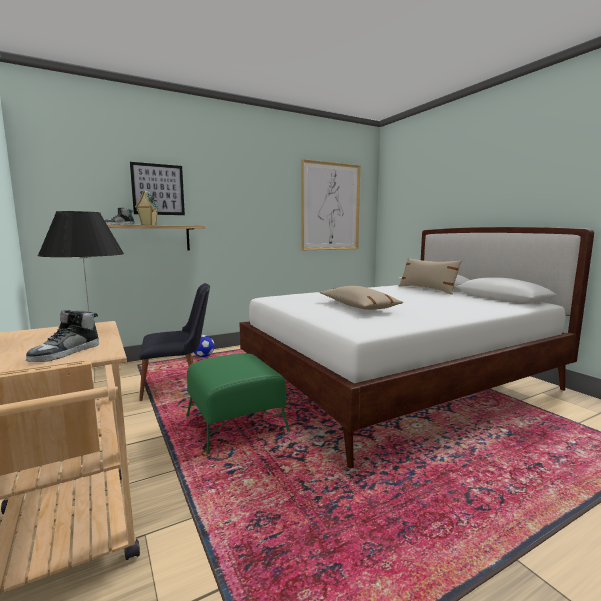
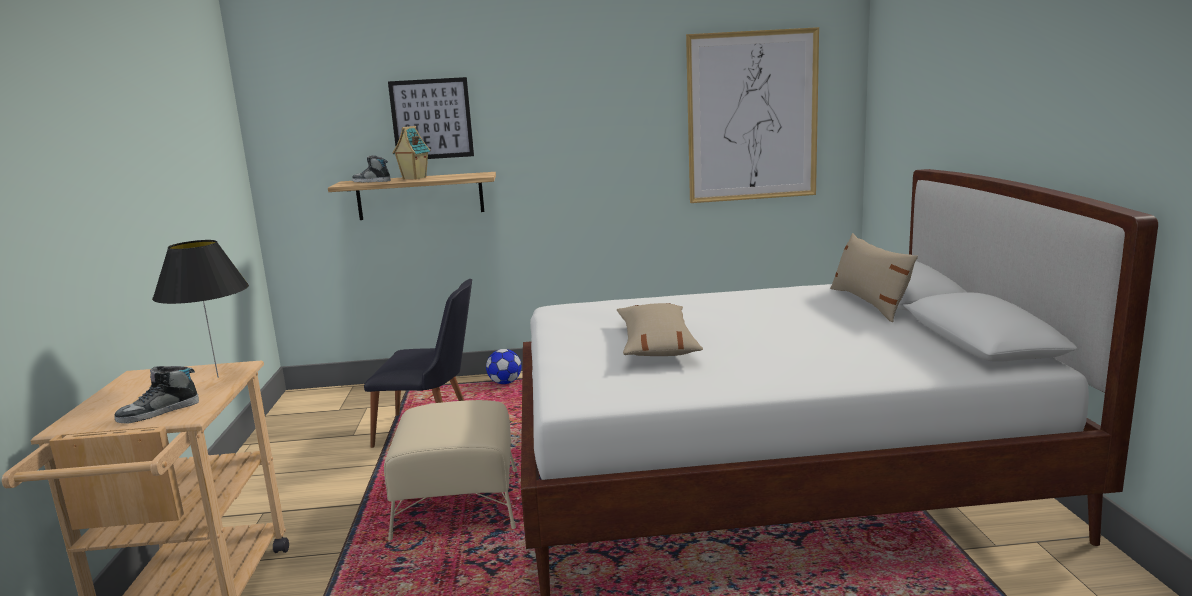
camera: 25 degrees right, 5 degrees up
(235, 424) = (456, 504): green ottoman -> beige ottoman

